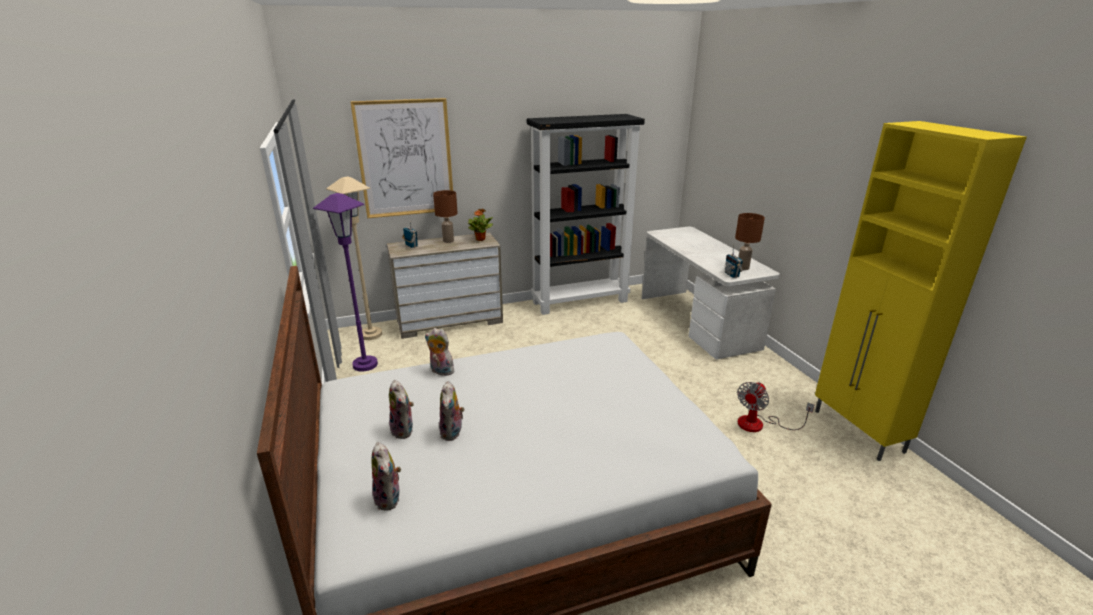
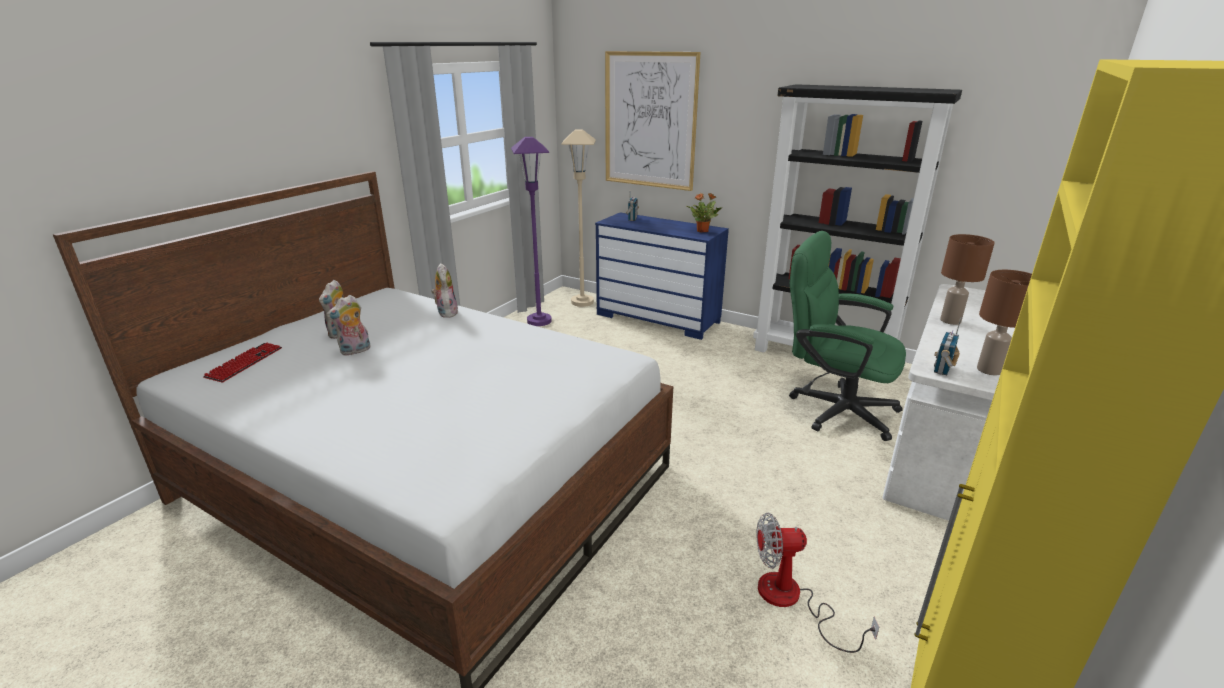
camera: 50 degrees right, 0 degrees up
(390, 499) = (245, 363): plush toy -> keyboard
(448, 241) = (671, 224): brown table lamp -> brown table lamp (950, 321)
(450, 321) = (658, 318): beige dresser -> blue dresser
(630, 328) = (833, 408): none -> green office chair

